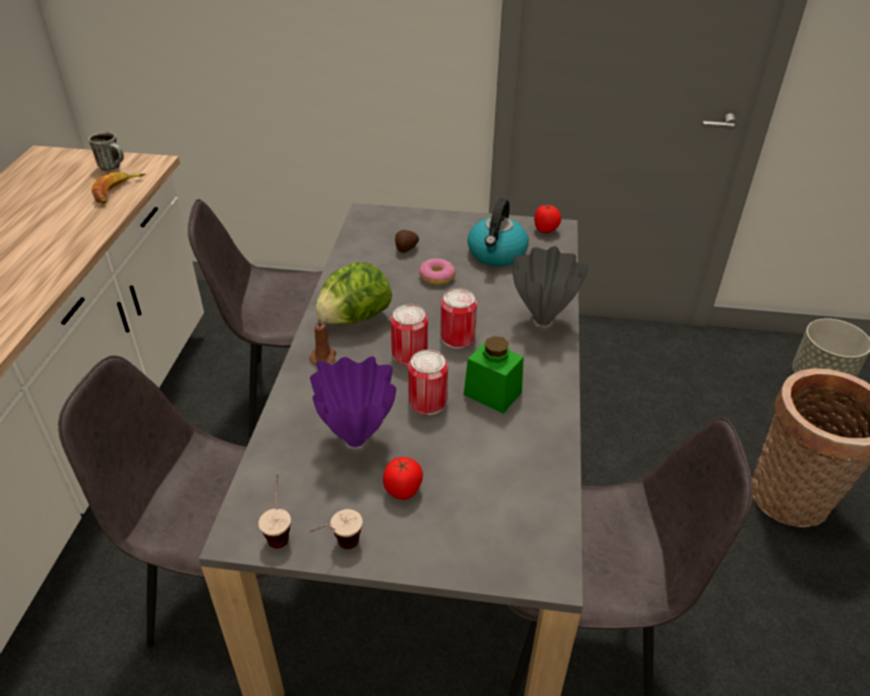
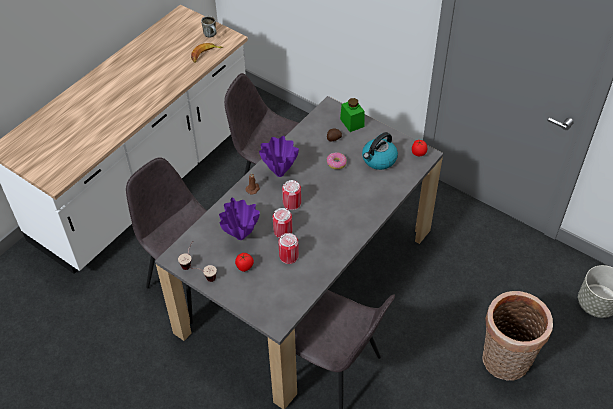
camera: 30 degrees right, 10 degrees up
(354, 318) = (280, 173): lettuce -> purple vase
(457, 337) = (320, 203): can -> can (289, 256)
(492, 393) = (314, 239): green jar -> green jar (352, 123)
(543, 320) = (370, 209): grey vase -> none

